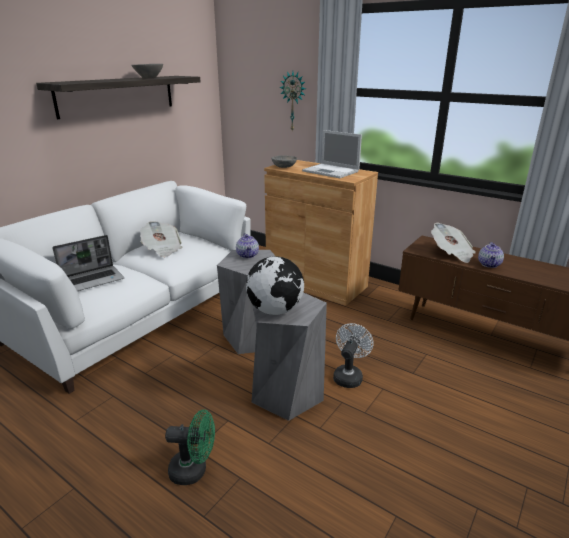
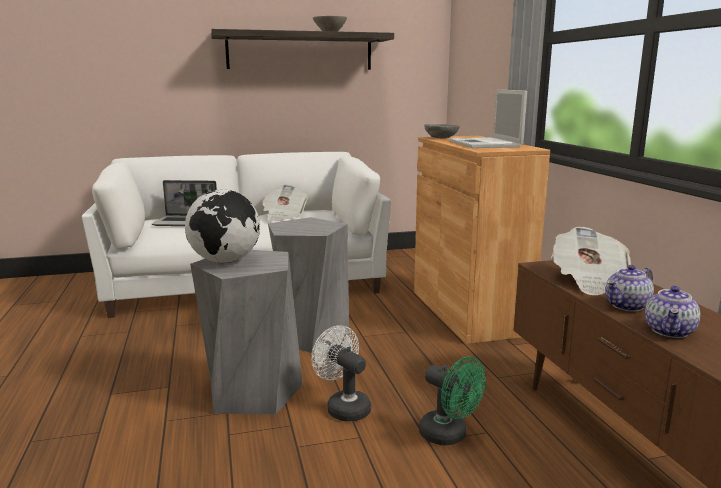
camera: 40 degrees right, 10 degrees down
(194, 470) = (82, 407): green fan -> green fan (449, 436)
(248, 255) = (313, 223): teapot -> teapot (670, 331)
(294, 101) = (501, 61): wall clock -> none
(349, 375) = (343, 407): white fan -> white fan turned 105 degrees counterclockwise

